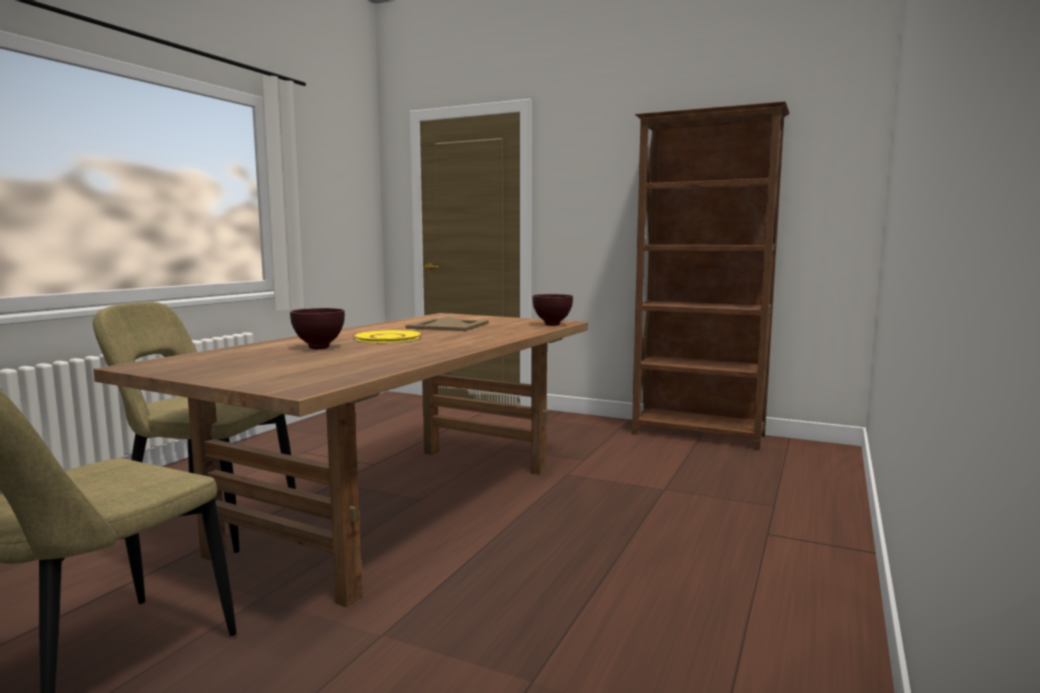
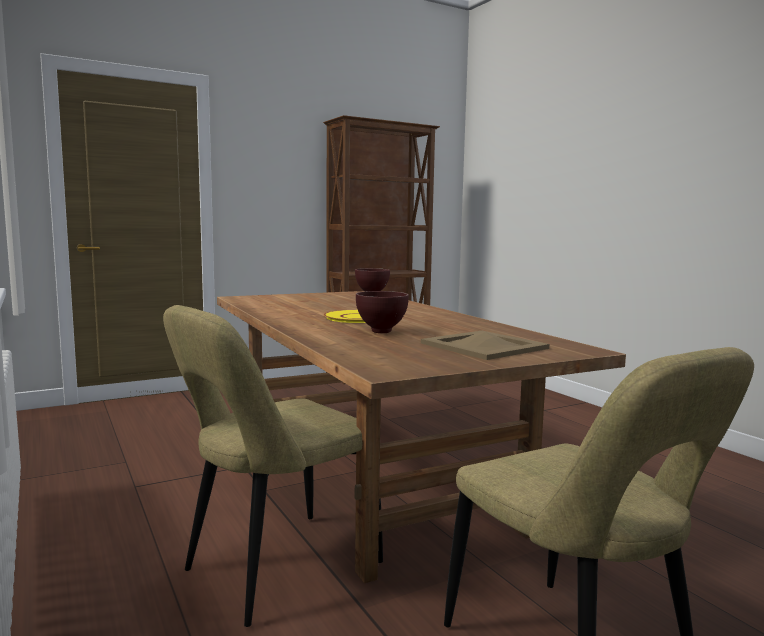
camera: 55 degrees left, 0 degrees up
(447, 325) = (317, 304): beige tray -> beige tray (482, 346)

